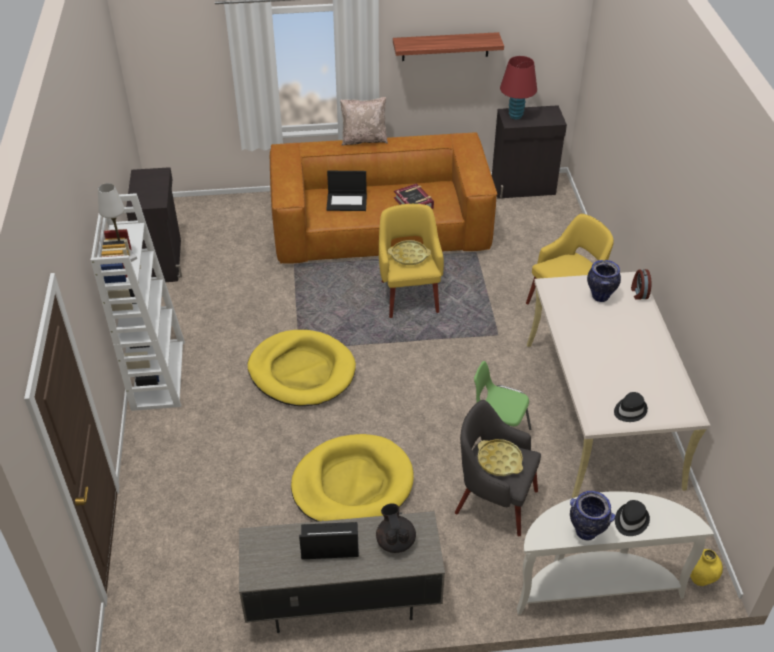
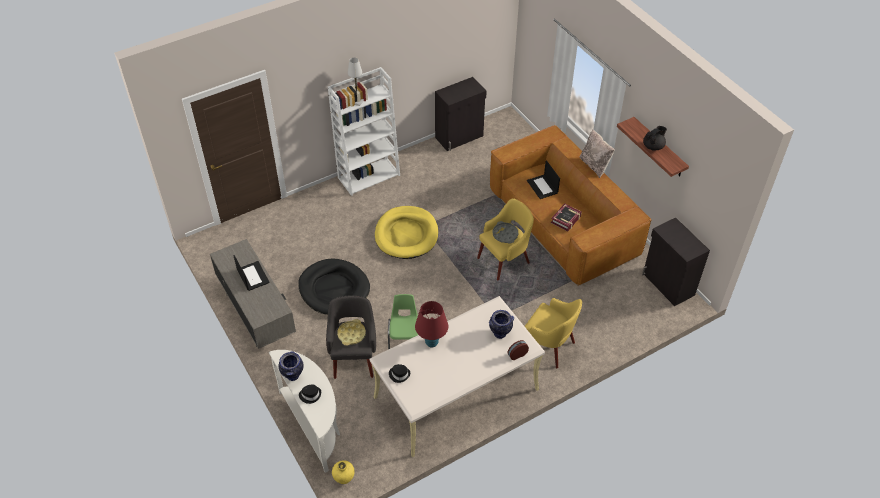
camera: 65 degrees right, 5 degrees up
(352, 484) = (334, 289): yellow dog bed -> black dog bed
(395, 541) = (264, 302): black teapot -> black teapot (653, 146)
(409, 256) = (505, 234): yellow tray -> grey tray
(515, 116) = (674, 230): red table lamp -> red table lamp (432, 342)

